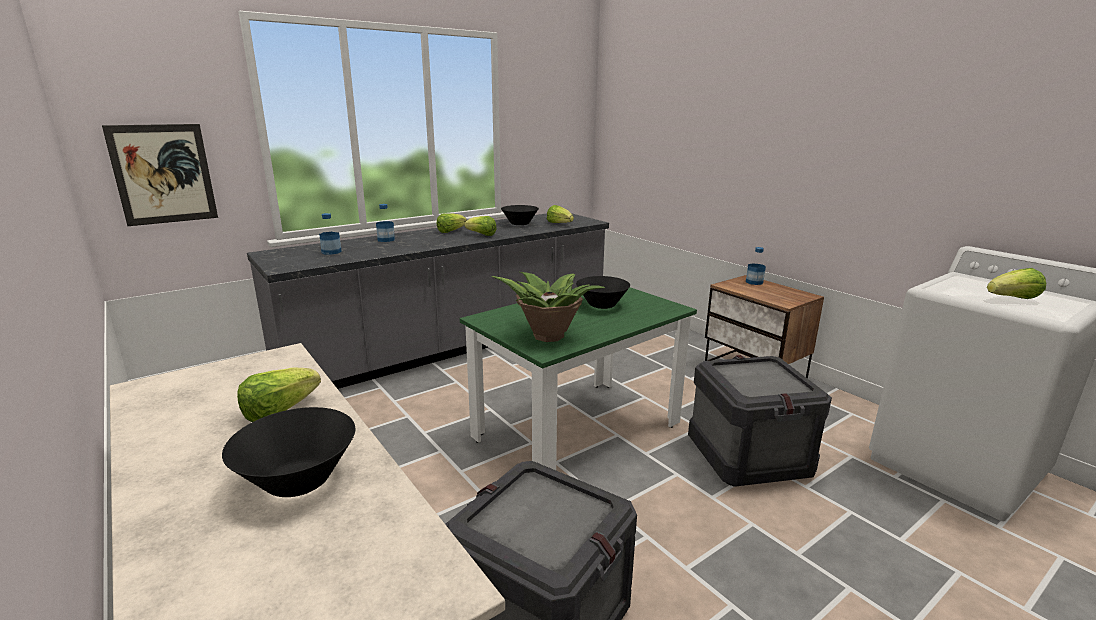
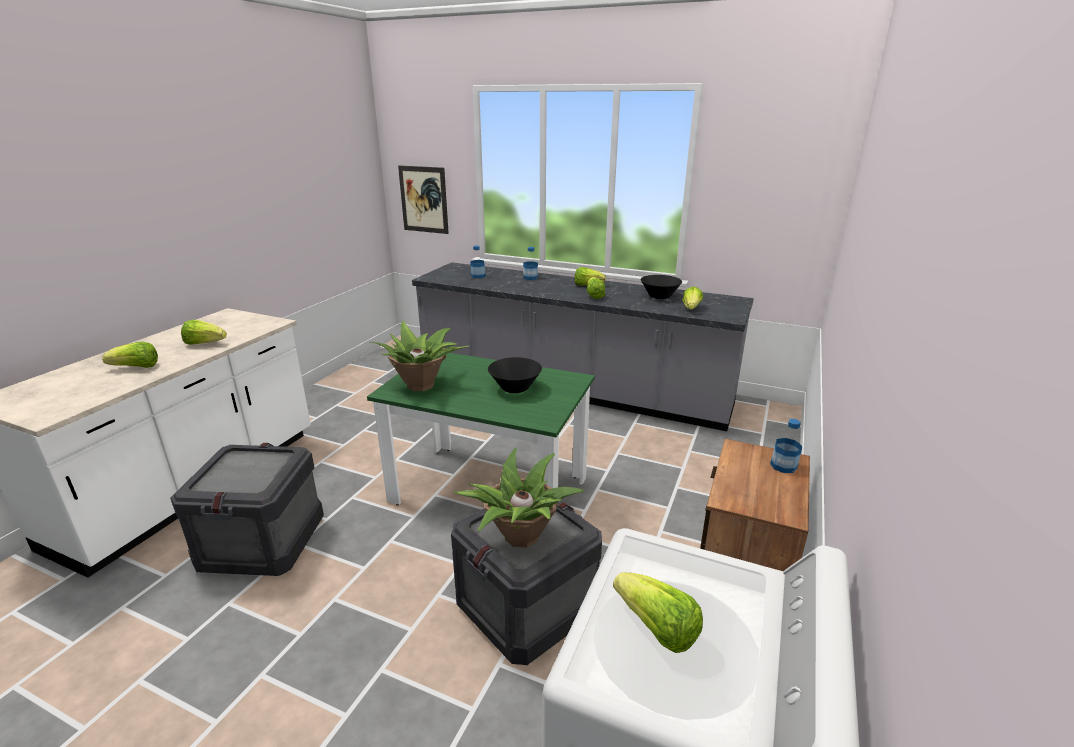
camera: 60 degrees right, 5 degrees up
(299, 480) = (136, 367): black bowl -> lettuce
(768, 383) = (520, 537): none -> potted plant

